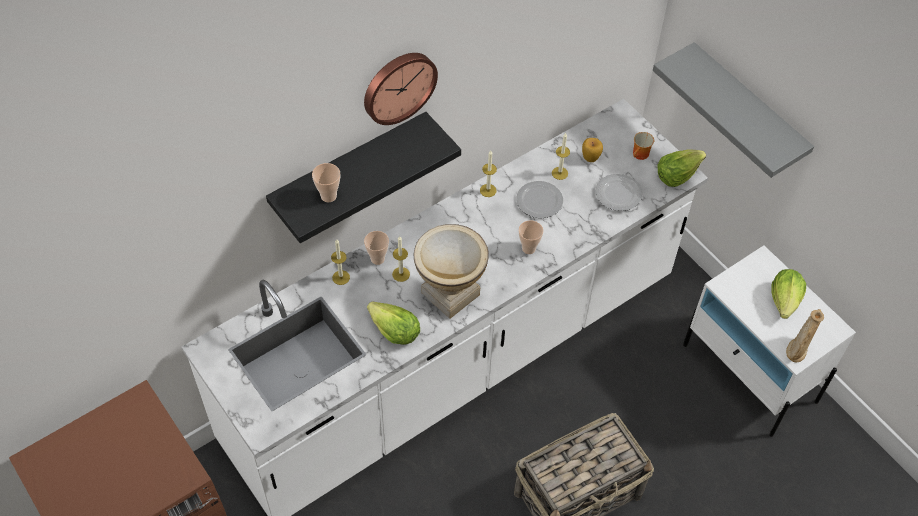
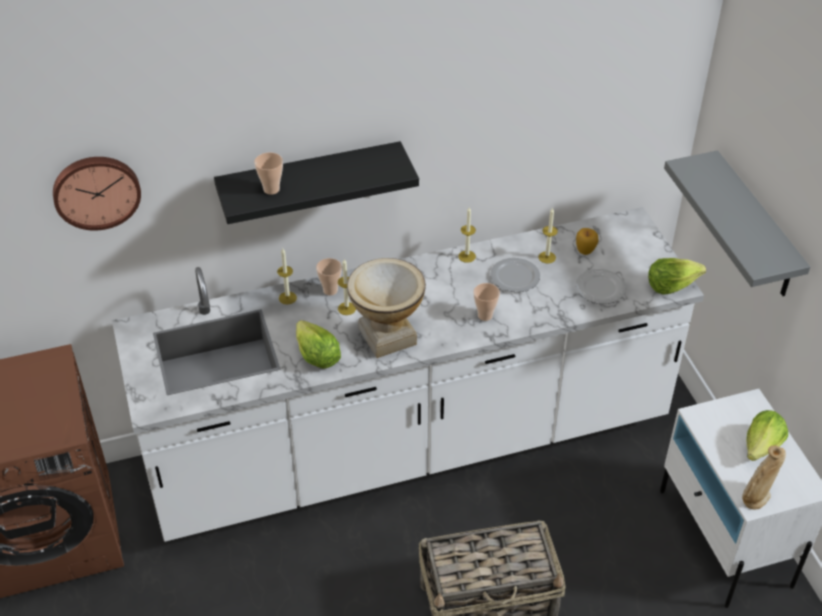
camera: 20 degrees right, 10 degrees down
(398, 86) = (367, 99): wall clock -> wall clock (96, 190)
(640, 155) = (639, 260): mug -> none

